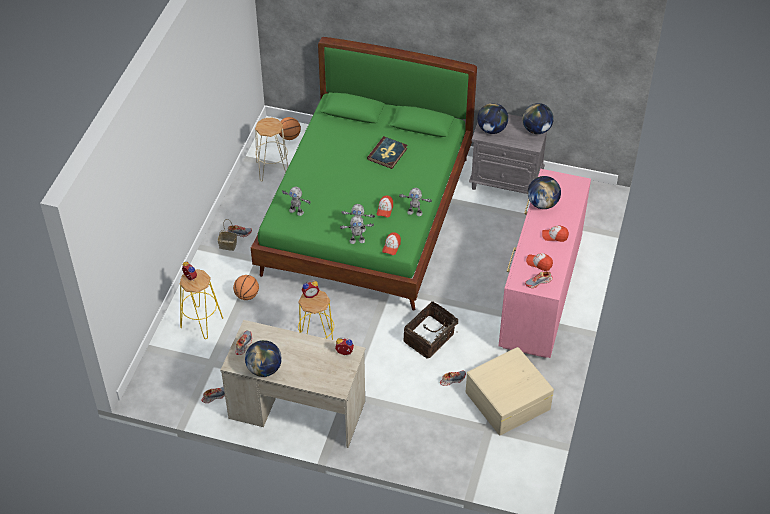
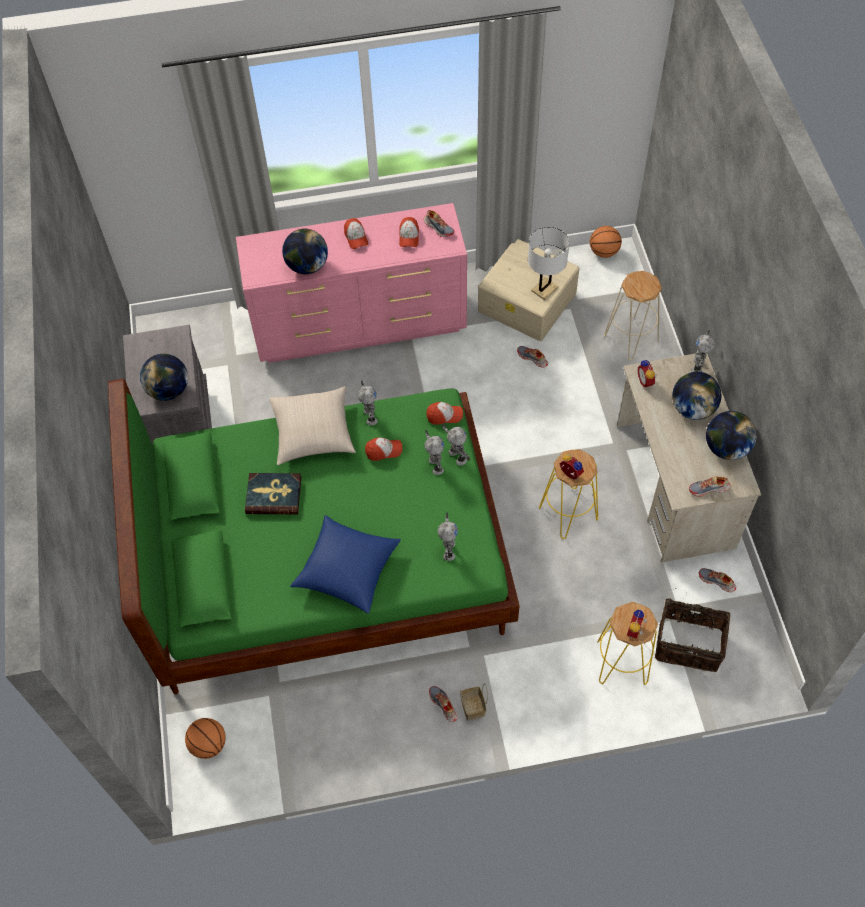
camera: 115 degrees left, 10 degrees up
(247, 295) = (545, 632): basketball -> basketball (604, 252)
(273, 169) = (292, 729): beige stool -> beige stool (631, 338)
(317, 168) = (347, 570): none -> blue pillow
(336, 388) = (698, 366): none -> toy robot
(420, 184) = (313, 433): none -> beige pillow
(430, 339) = (488, 402): basket -> basket (688, 642)
(491, 383) = (544, 289): none -> white table lamp
(536, 130) = (146, 342): globe -> globe (692, 409)

